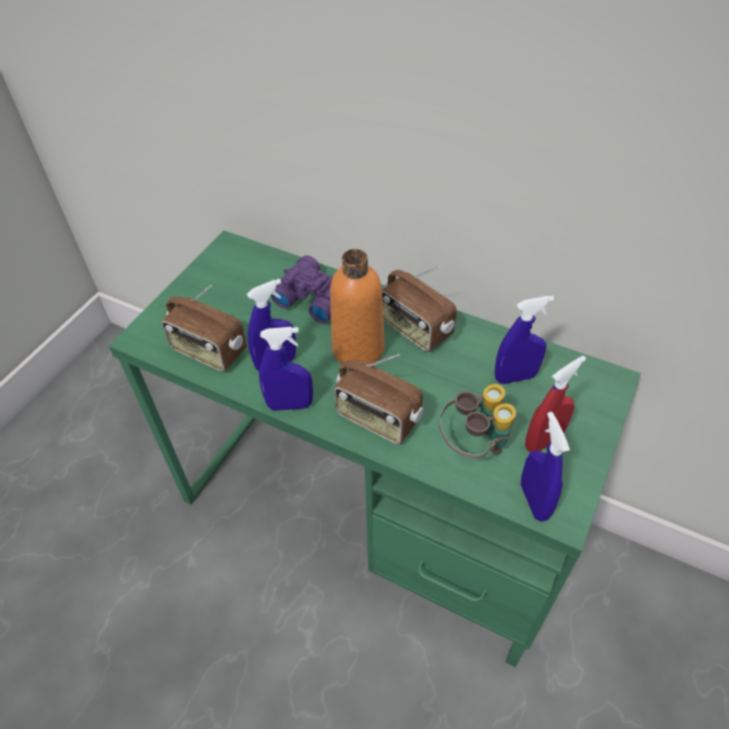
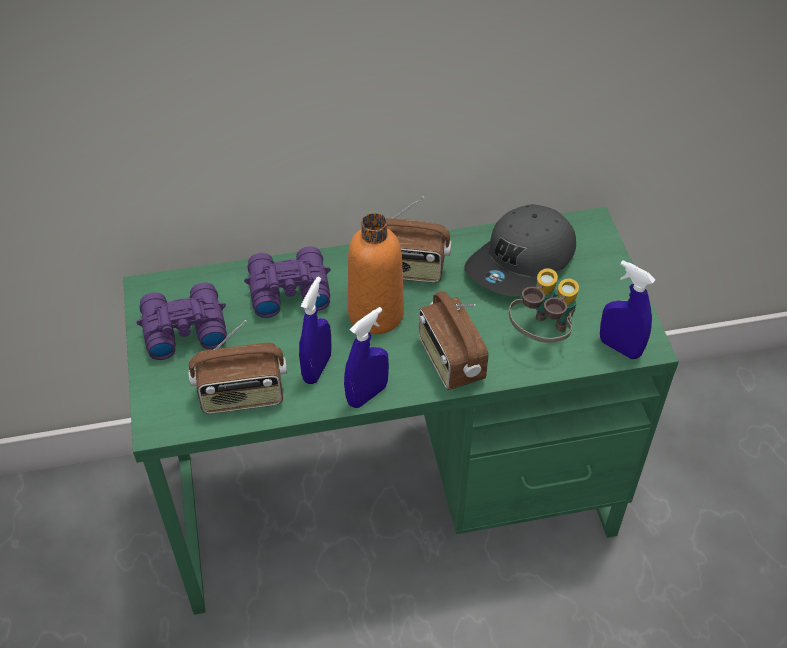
camera: 40 degrees left, 0 degrees up
(221, 283) = (182, 328): none -> purple binoculars
(377, 418) = (450, 360): radio -> radio turned 75 degrees clockwise
(515, 377) = (522, 263): blue spray bottle -> grey cap
(543, 441) = (586, 299): red spray bottle -> none

